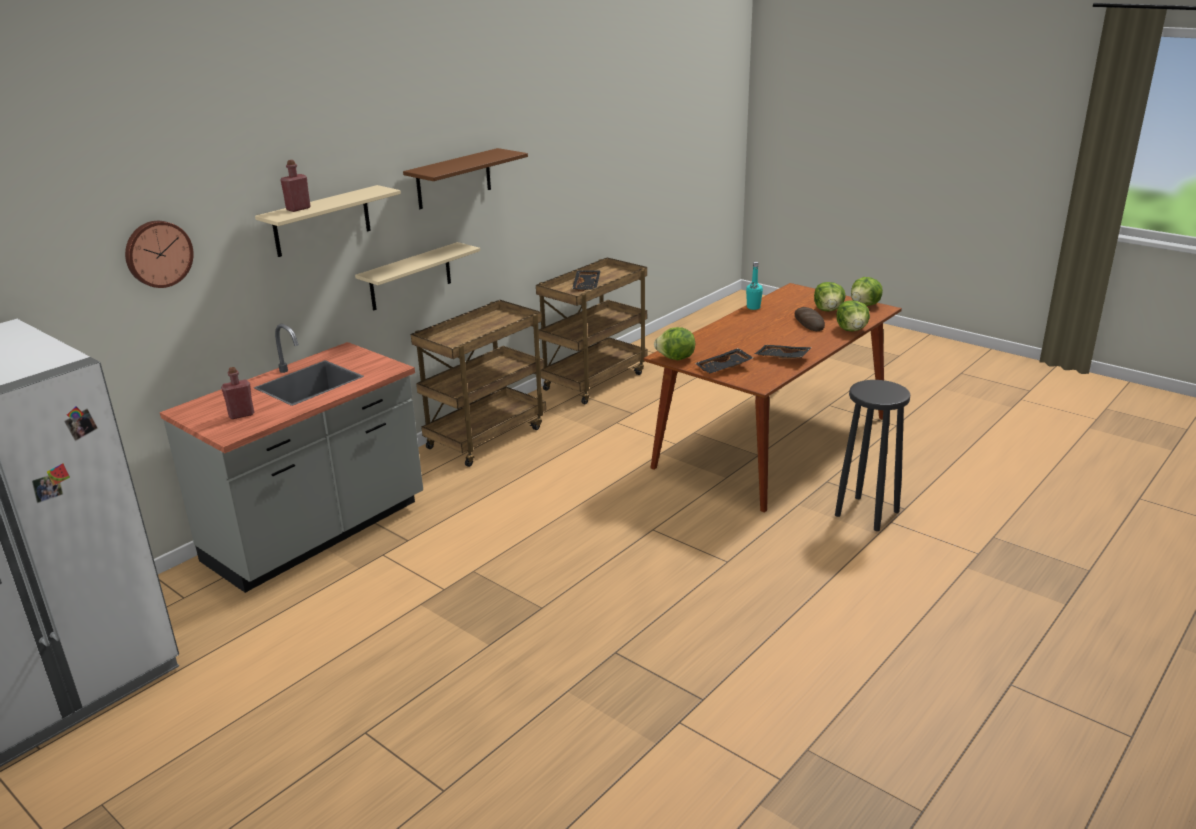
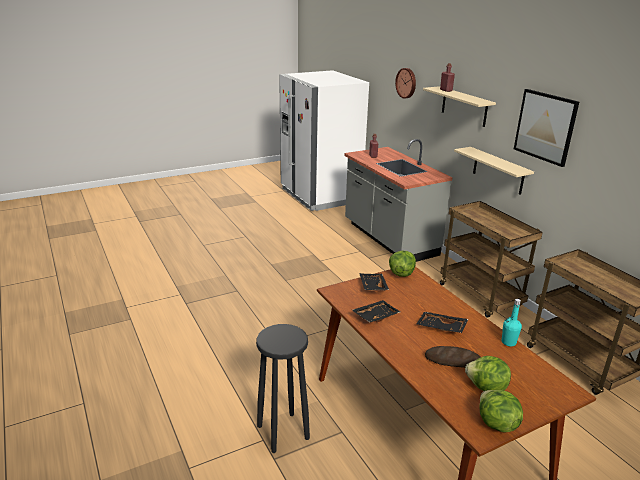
camera: 110 degrees right, 0 degrees up
(454, 179) = (545, 127): brown shelf -> picture
(587, 285) = (595, 278): black tray -> black tray (441, 328)
(852, 330) = (420, 379): lettuce -> none

